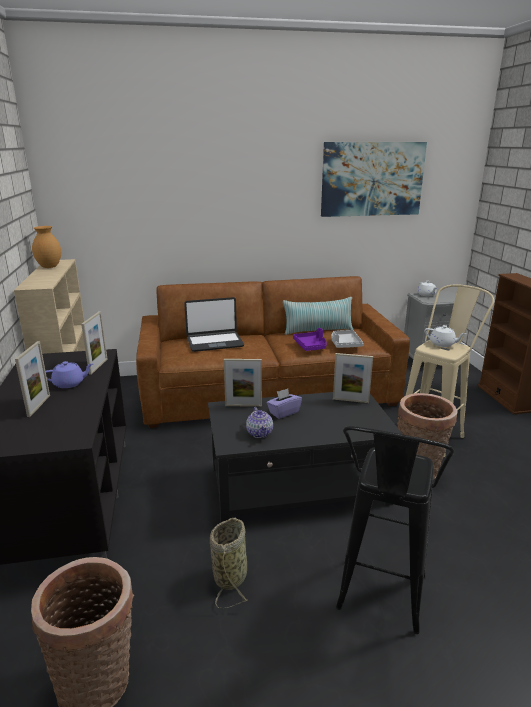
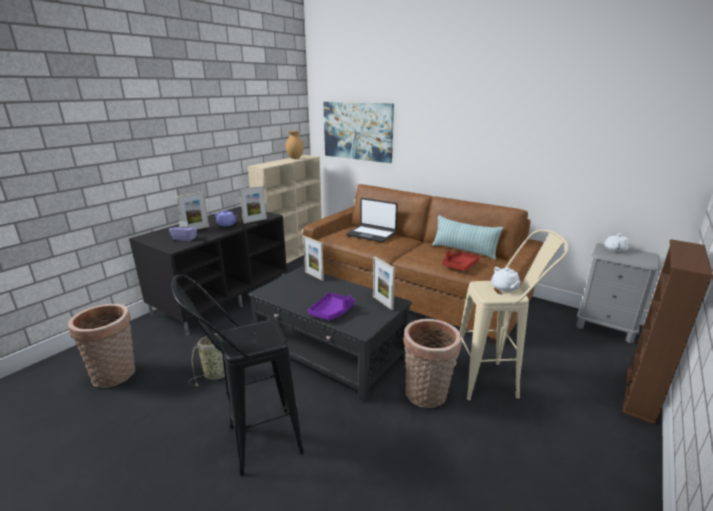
camera: 45 degrees right, 0 degrees up
(260, 433) = (289, 293): teapot -> none
(283, 412) = (326, 289): purple tissue box -> purple tissue box (185, 238)
(311, 346) = (430, 258): purple tray -> purple tray (332, 312)
(344, 344) = (460, 265): grey tray -> red tray
(372, 179) = (567, 112): picture -> picture (357, 131)

